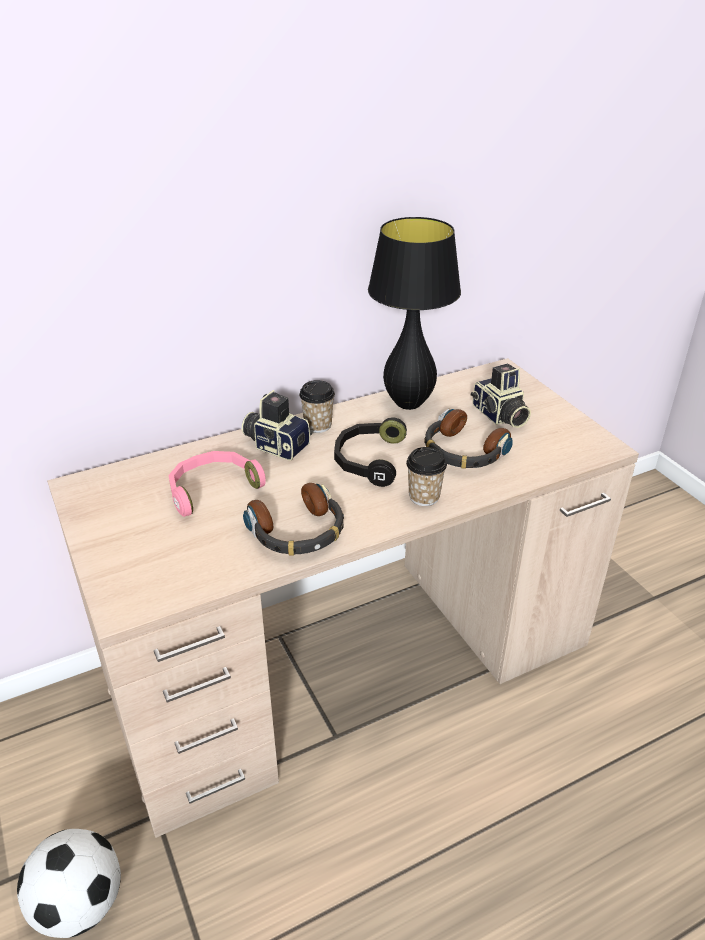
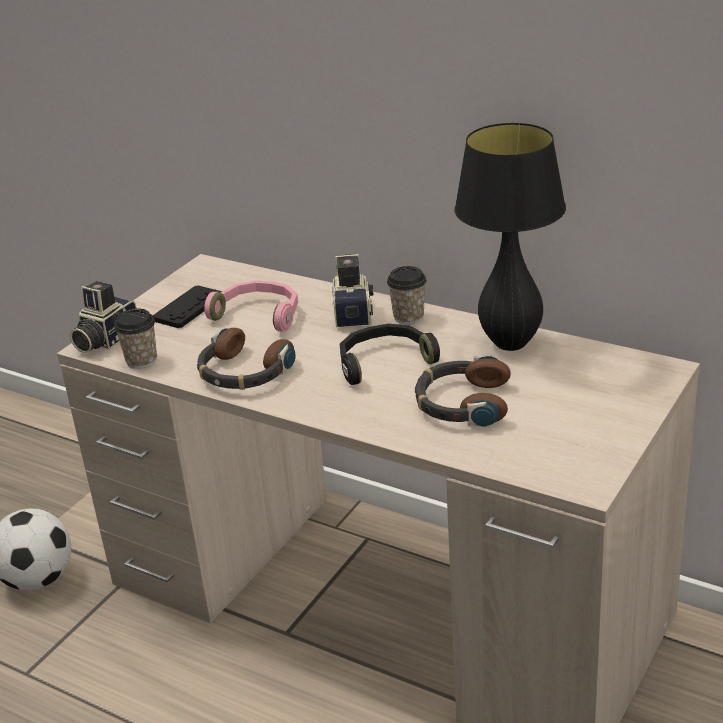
camera: 60 degrees right, 5 degrees down
(141, 522) = (188, 308): none -> black game controller
(424, 497) = (359, 410): cup -> cup (141, 360)
(499, 416) = (559, 400): camera -> camera (104, 339)

